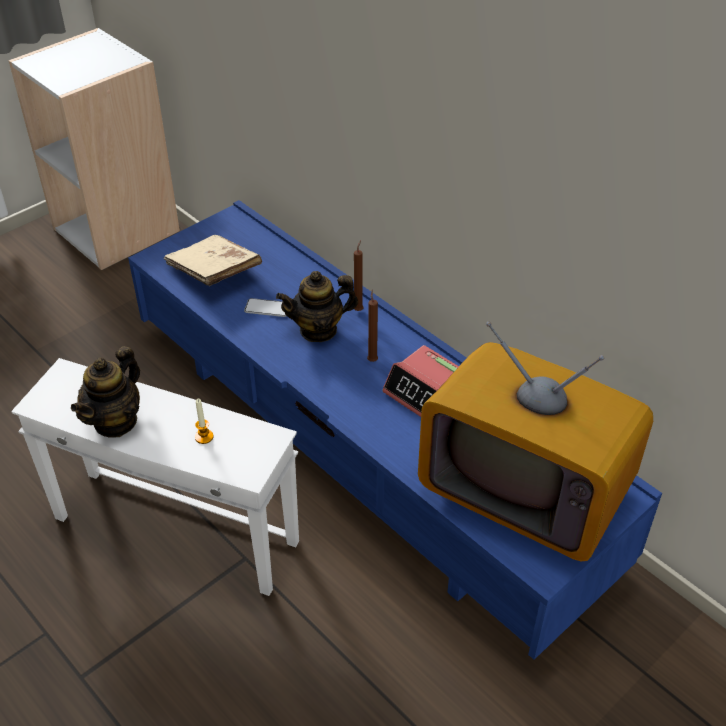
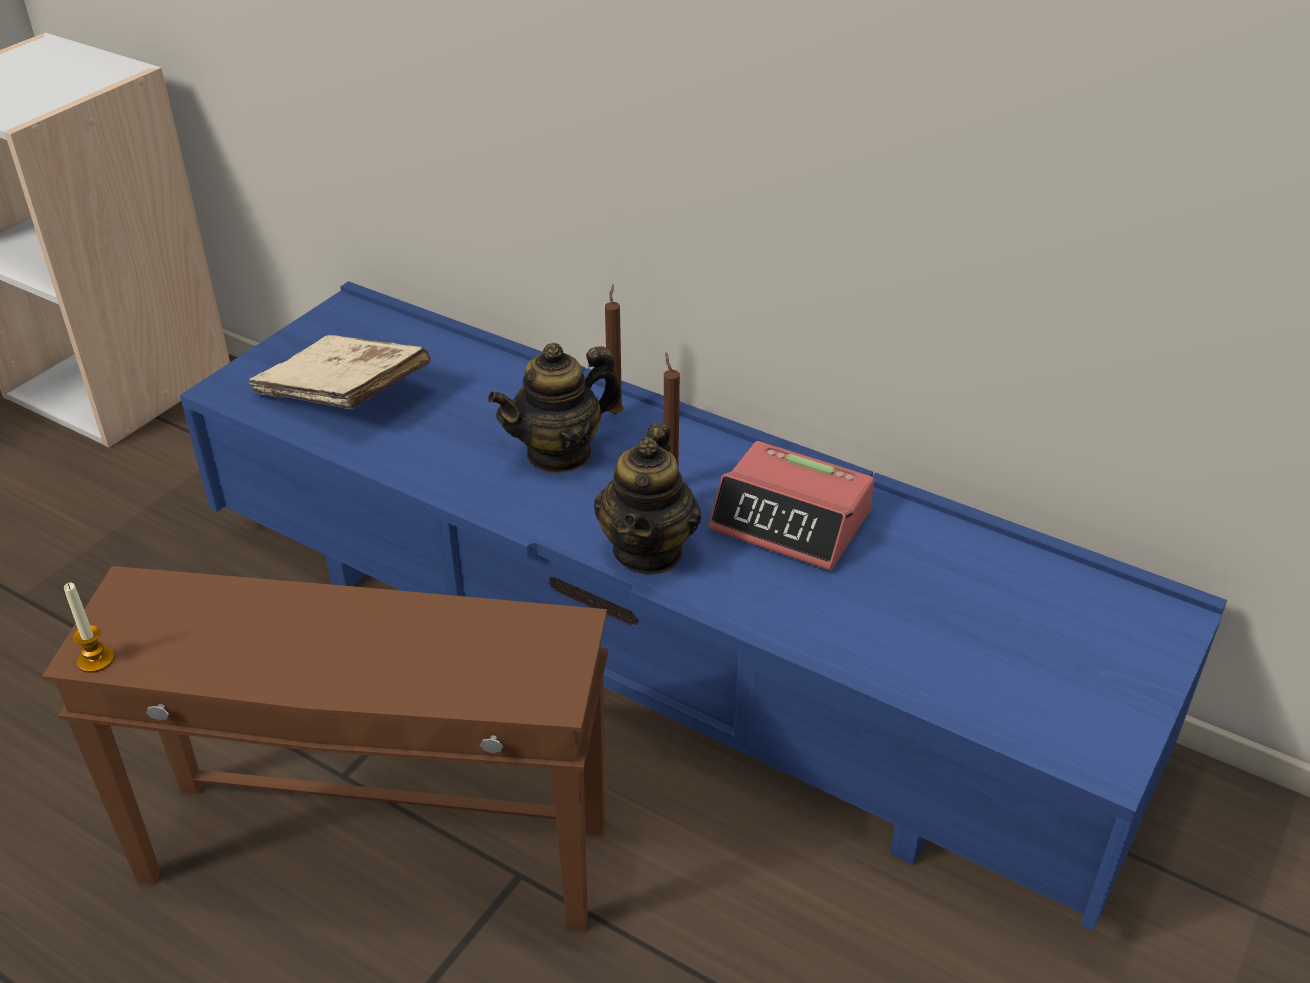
camera: 15 degrees left, 5 degrees down
(115, 421) = (260, 655): teapot -> teapot (649, 551)
(175, 531) = (374, 856): white side table -> brown side table
(204, 437) = (440, 650): candle -> candle (96, 660)
(267, 308) = (458, 435): phone -> none
(526, 489) = (1012, 637): television -> none

